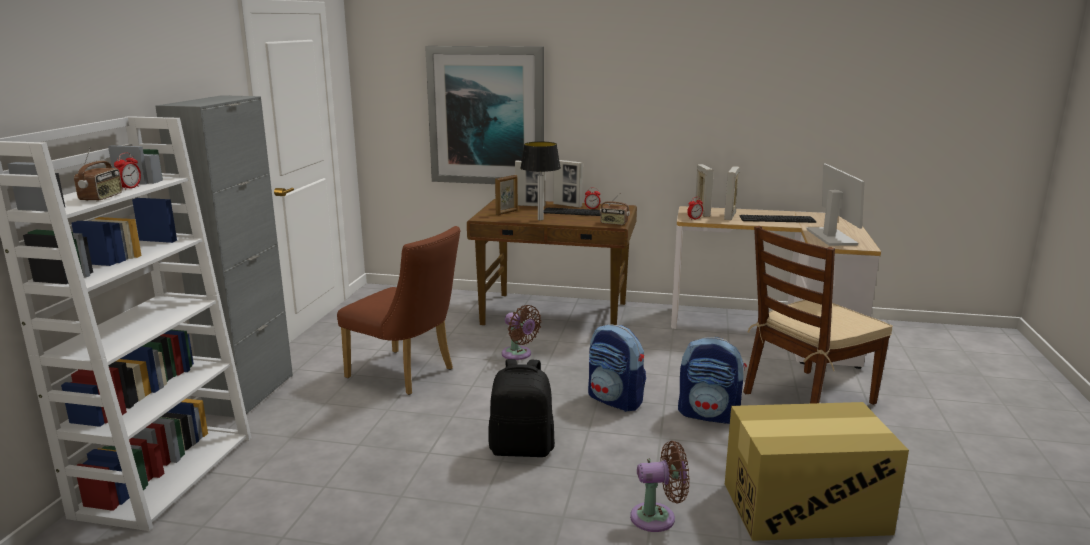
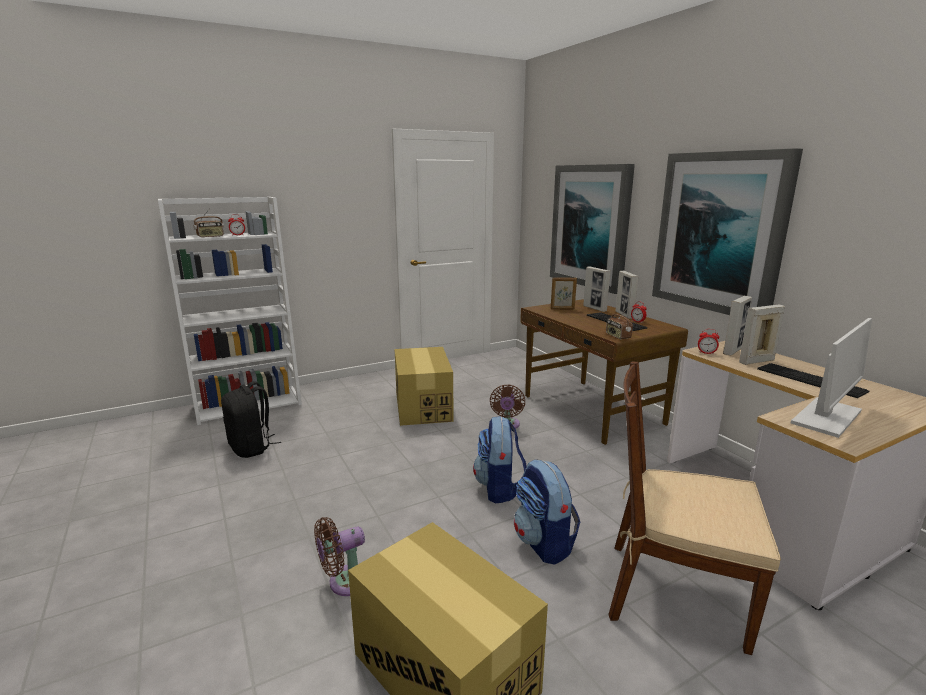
camera: 50 degrees right, 0 degrees up
(250, 393) = (345, 383): grey cabinet -> none
(407, 374) = (423, 407): brown chair -> cardboard box
(522, 448) = (380, 482): black backpack -> black backpack (251, 448)
(540, 219) = (570, 319): table lamp -> none
(654, 111) = (720, 232): none -> picture
(658, 517) = (345, 582): brown fan -> brown fan turned 105 degrees clockwise

